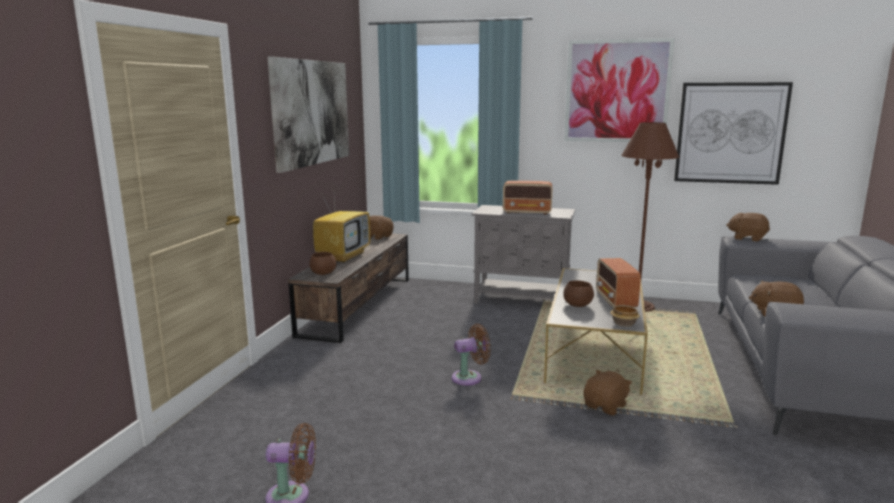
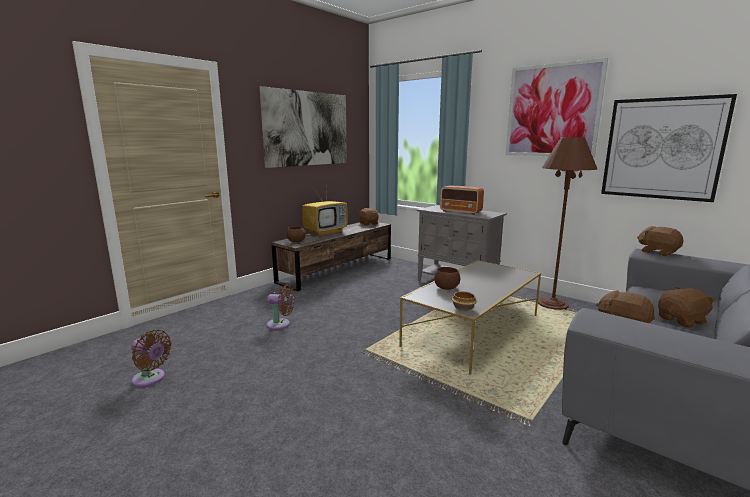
camera: 25 degrees right, 0 degrees up
(470, 377) = (350, 331): brown fan -> brown fan (281, 324)
(606, 406) = (428, 376): brown plush toy -> brown plush toy (682, 320)
(616, 301) = (485, 290): radio -> none

